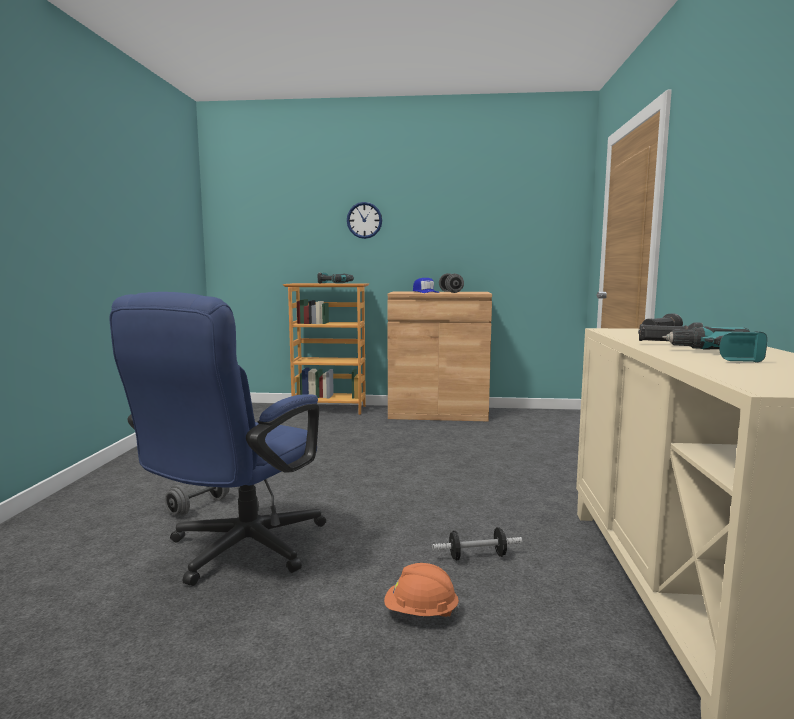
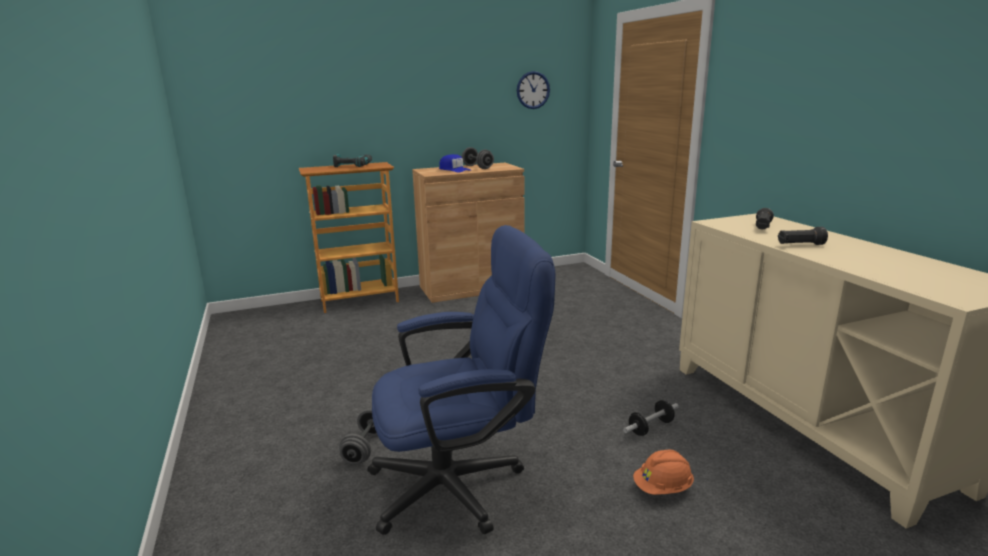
camera: 25 degrees left, 10 degrees up
(236, 552) = (461, 483): blue office chair -> blue office chair turned 105 degrees counterclockwise
(364, 220) = (375, 92): wall clock -> wall clock (533, 90)
(716, 355) = (854, 257): power drill -> none

